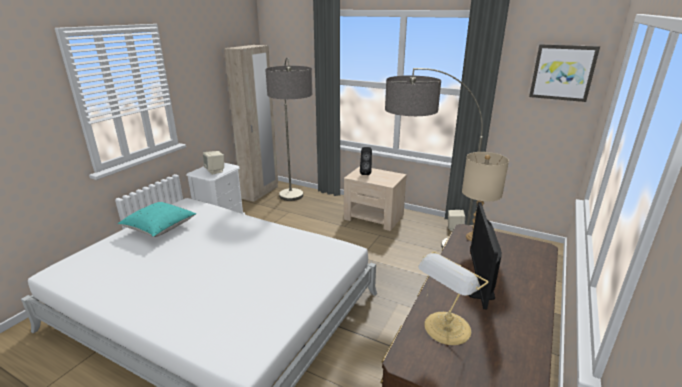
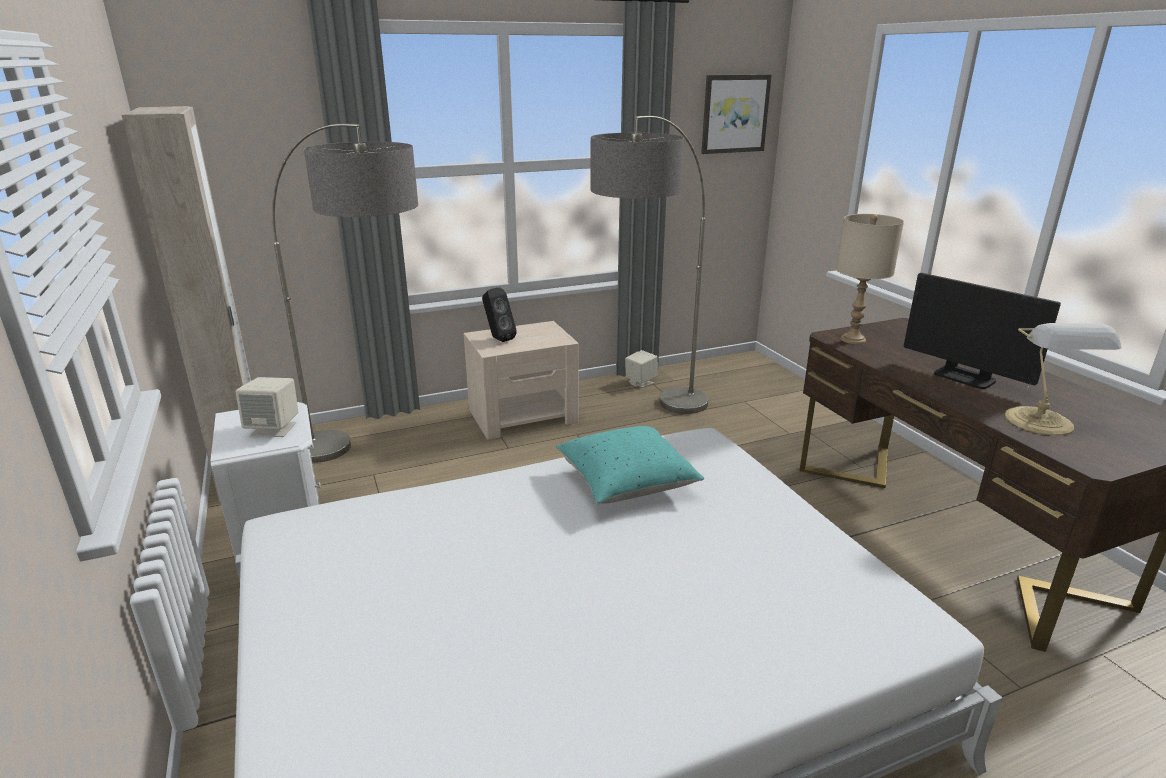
camera: 50 degrees left, 0 degrees up
(160, 228) = (351, 593): turquoise pillow -> turquoise pillow (626, 483)

